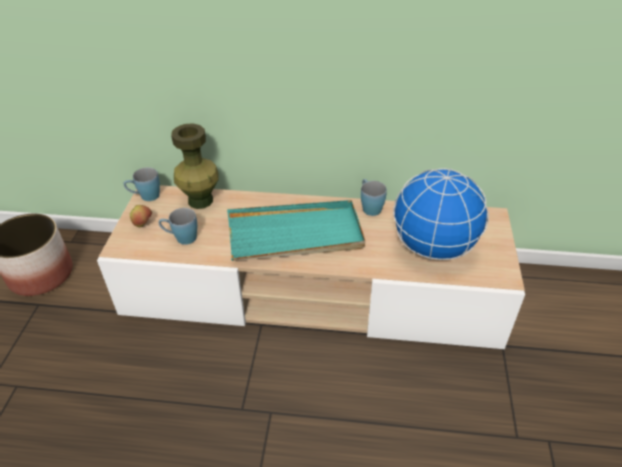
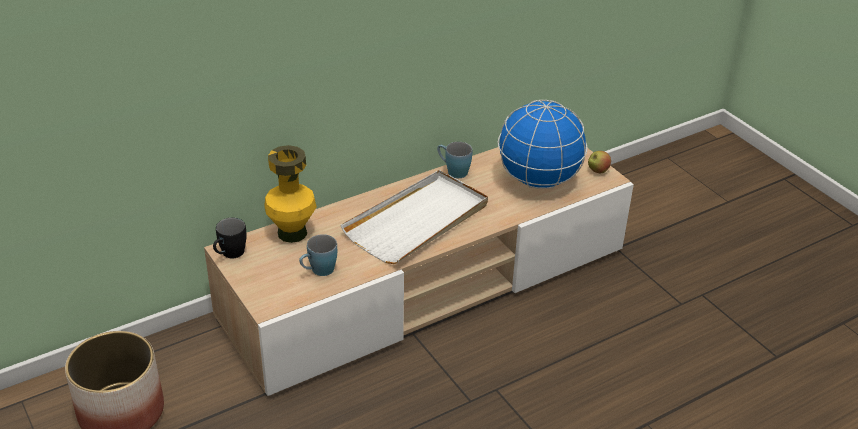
camera: 40 degrees left, 5 degrees down
(143, 224) = (263, 277): apple -> apple (598, 171)
(145, 196) = (229, 254): blue mug -> black mug
(200, 201) = (292, 233): green vase -> yellow vase
(295, 234) = (418, 221): turquoise tray -> white tray

